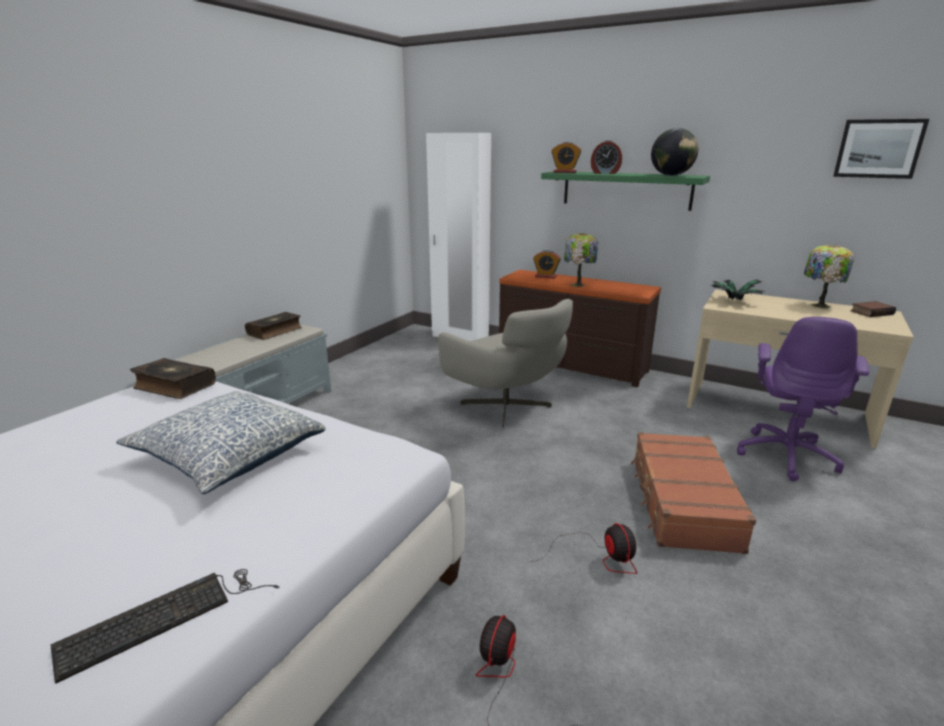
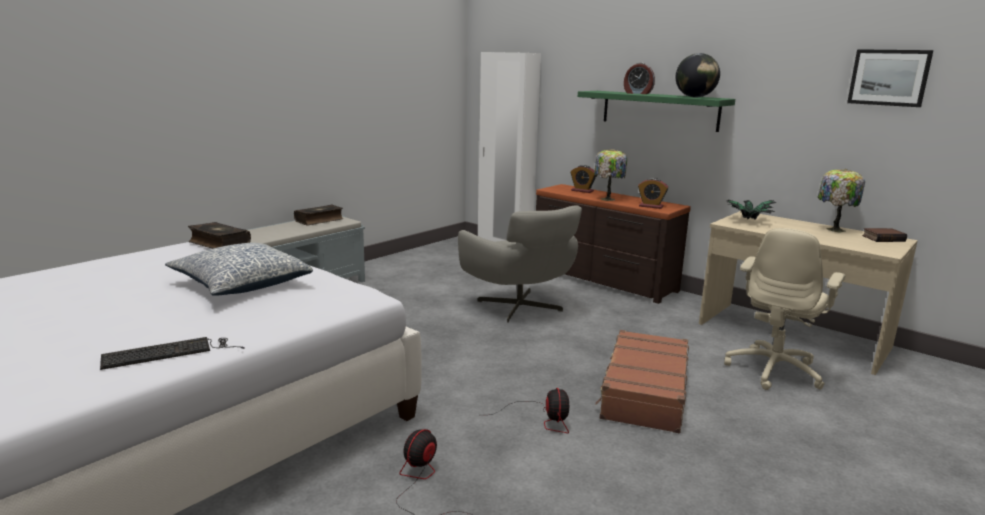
camera: 10 degrees right, 5 degrees down
(565, 172) = (601, 91): alarm clock -> alarm clock (651, 206)
(786, 455) = (774, 370): purple office chair -> beige office chair

